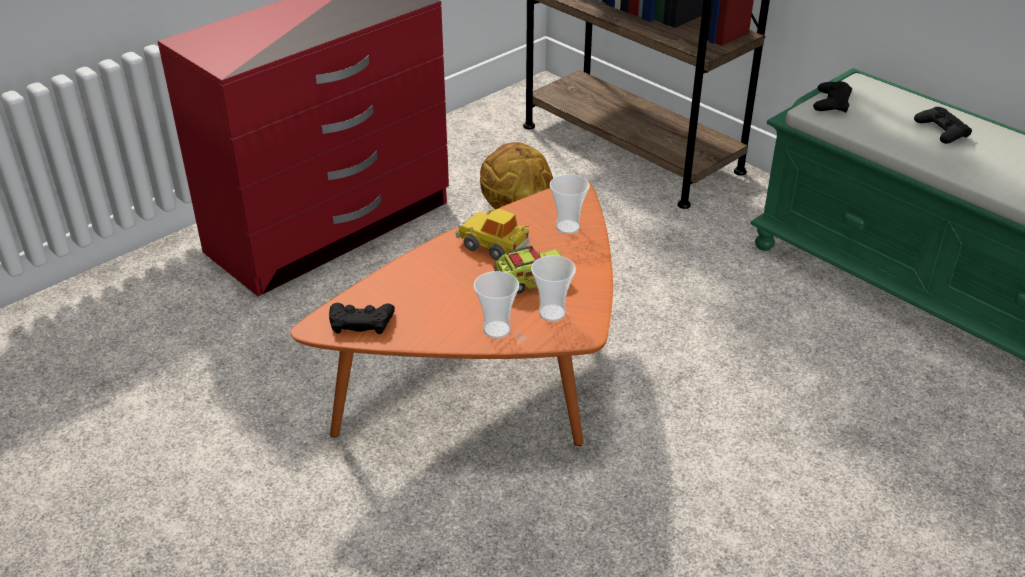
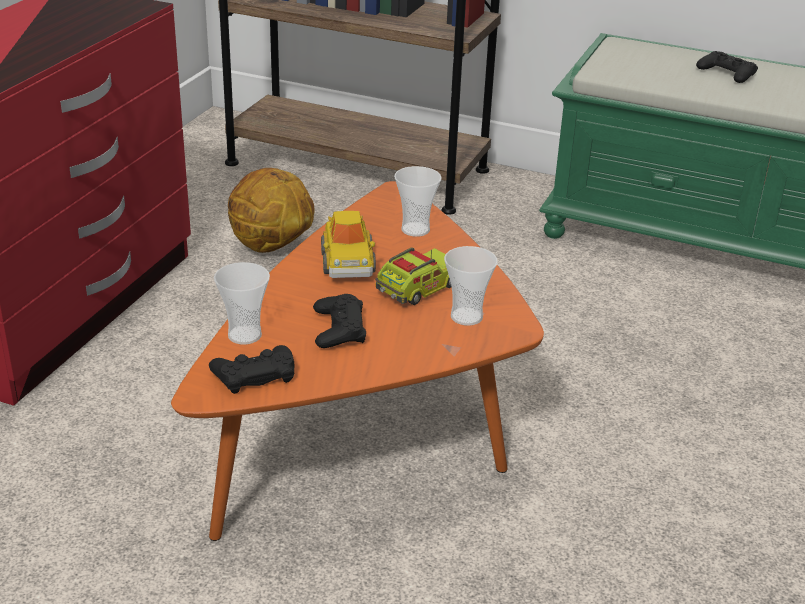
camera: 25 degrees left, 5 degrees down
(493, 245) = (347, 263): toy car -> toy car turned 105 degrees counterclockwise
(496, 330) = (420, 347): cup -> cup (244, 335)
(831, 102) = (610, 64): black game controller -> black game controller (339, 328)

